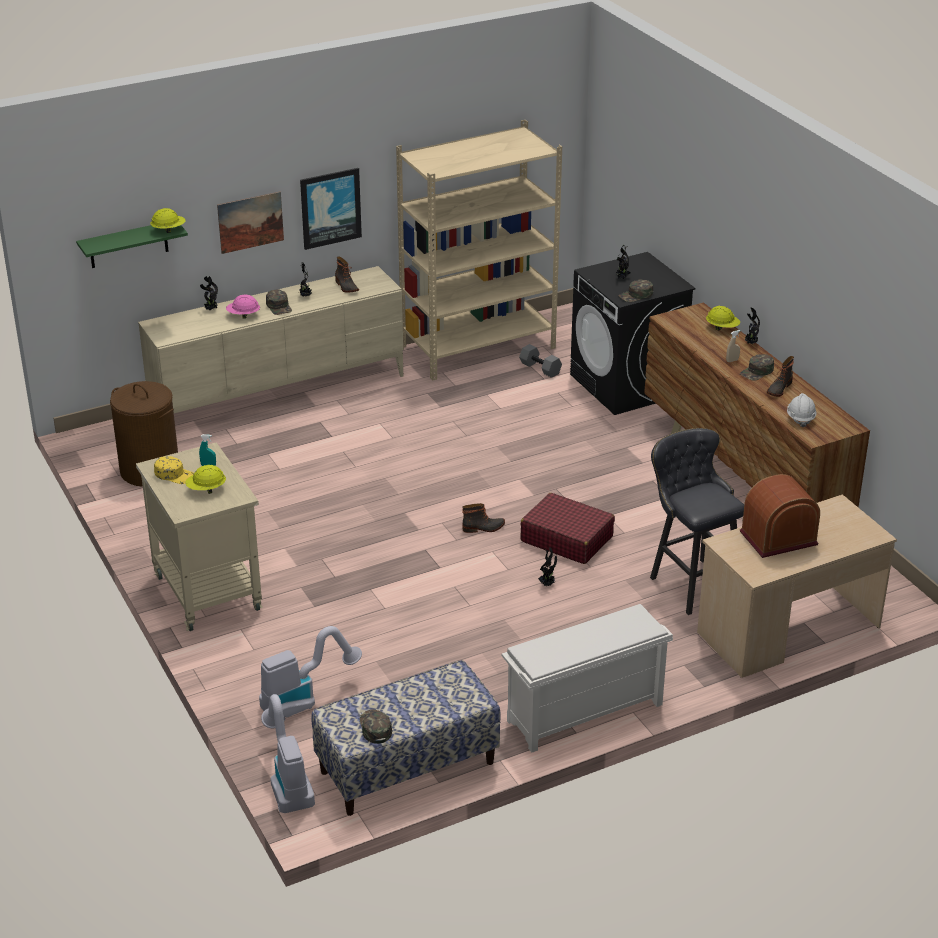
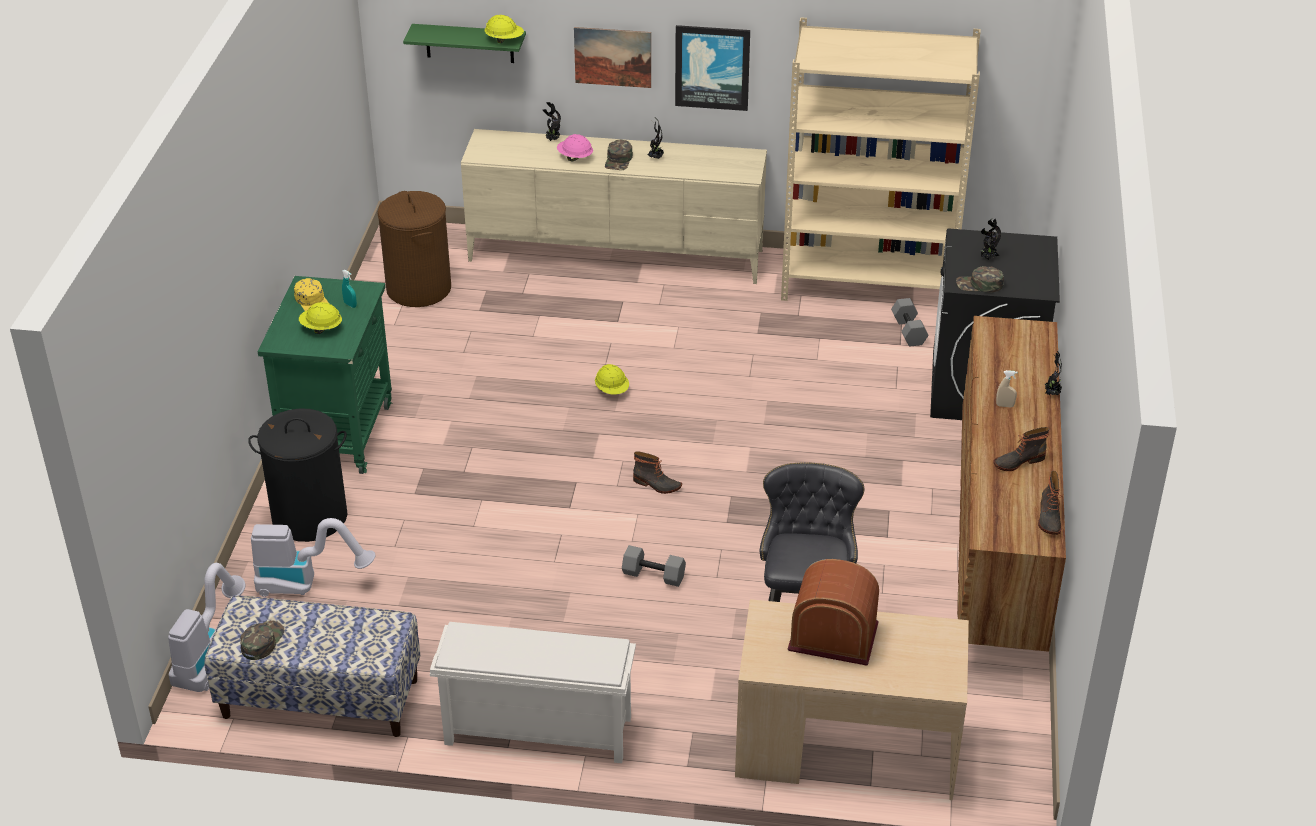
camera: 35 degrees right, 5 degrees up
(207, 592) = (339, 435): beige cart -> green cart
(252, 656) = (309, 517): none -> black laundry basket
(346, 287) = (707, 162): boot -> boot (1048, 518)
(547, 584) = (652, 576): potted plant -> grey dumbbell
(566, 539) = (726, 535): red suitcase -> none
(722, 328) = (1041, 362): yellow hard hat -> yellow hard hat (612, 390)
(757, 372) = (1017, 431): green cap -> none
(800, 418) = (1000, 507): white hard hat -> none

